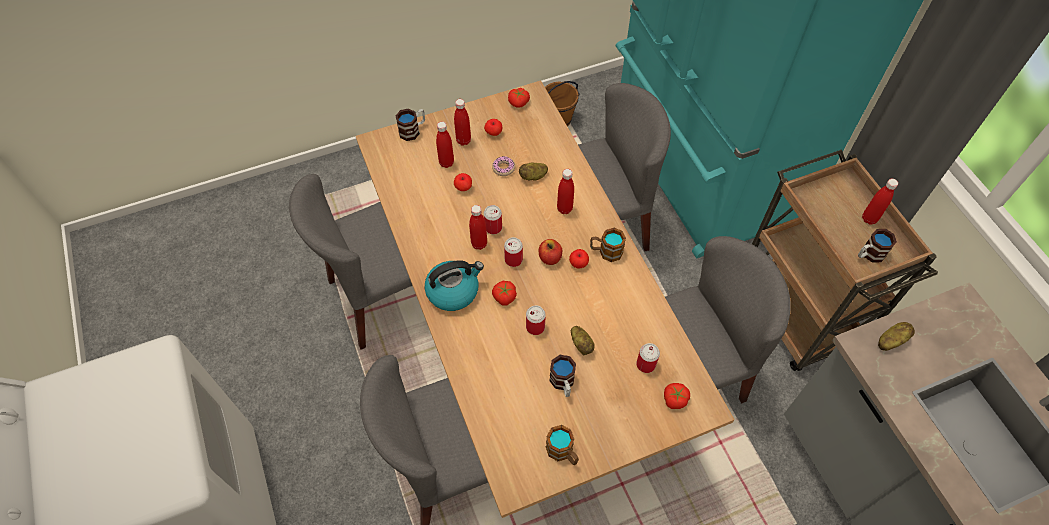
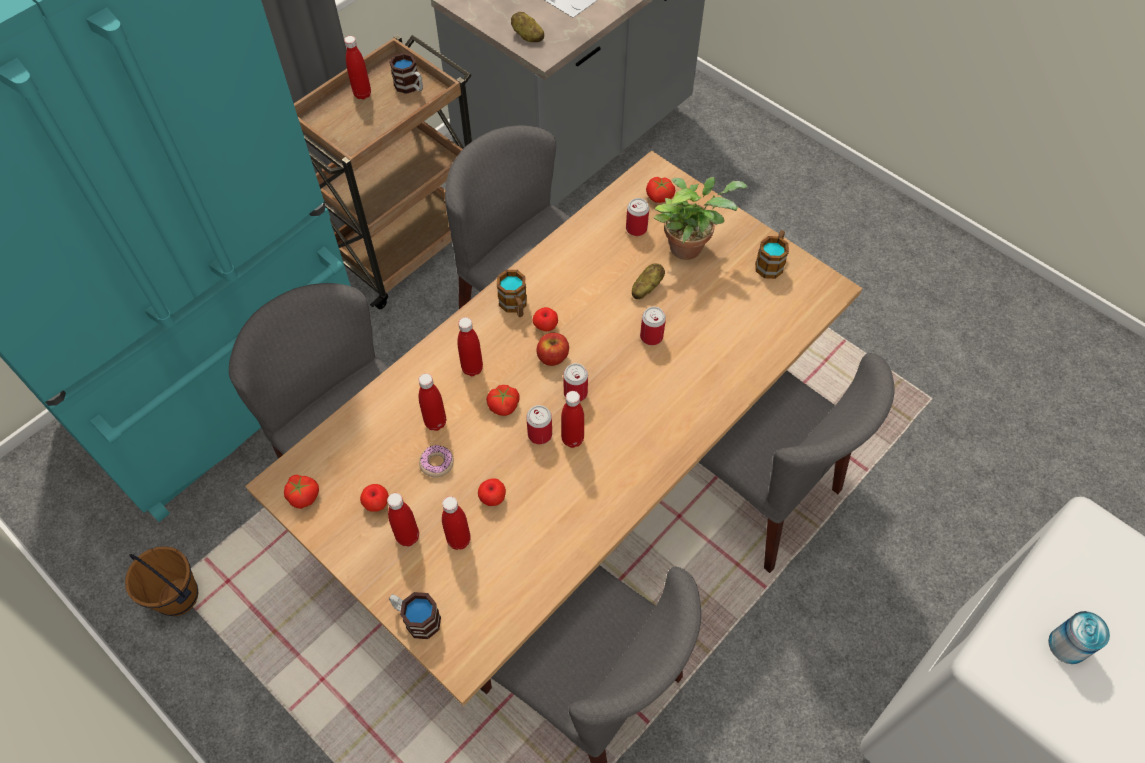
camera: 115 degrees left, 0 degrees up
(131, 406) = (1067, 645): none -> can
(453, 291) = (653, 437): kettle -> none
(504, 297) = (631, 381): tomato -> tomato (504, 406)
(533, 176) = (435, 422): potato -> red bottle
(563, 383) = (700, 288): mug -> none
(610, 396) = (689, 245): none -> potted plant

